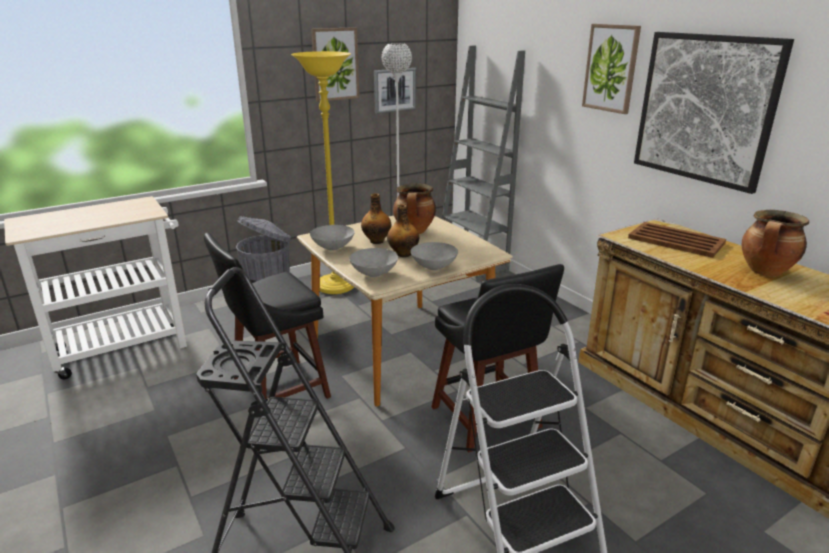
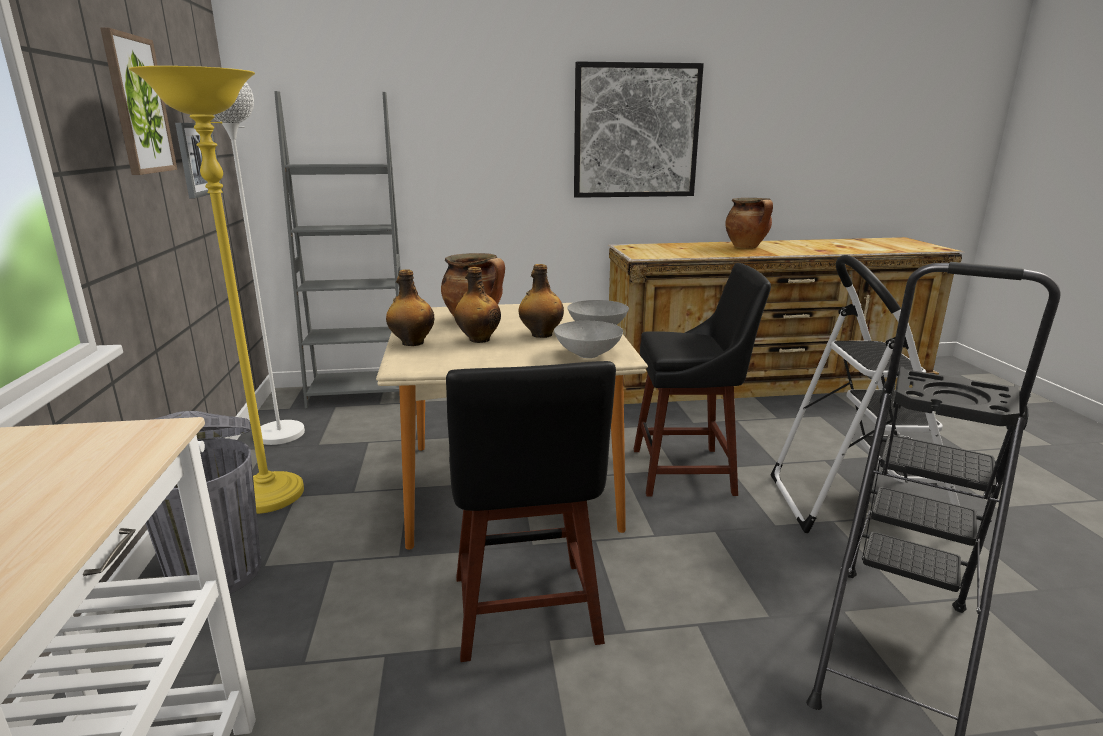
camera: 65 degrees left, 5 degrees down
(332, 247) = (467, 362): grey bowl -> none
(355, 228) = (412, 343): none -> bottle
(611, 68) = (523, 103): picture -> none
(677, 241) = (668, 249): brown tray -> none

